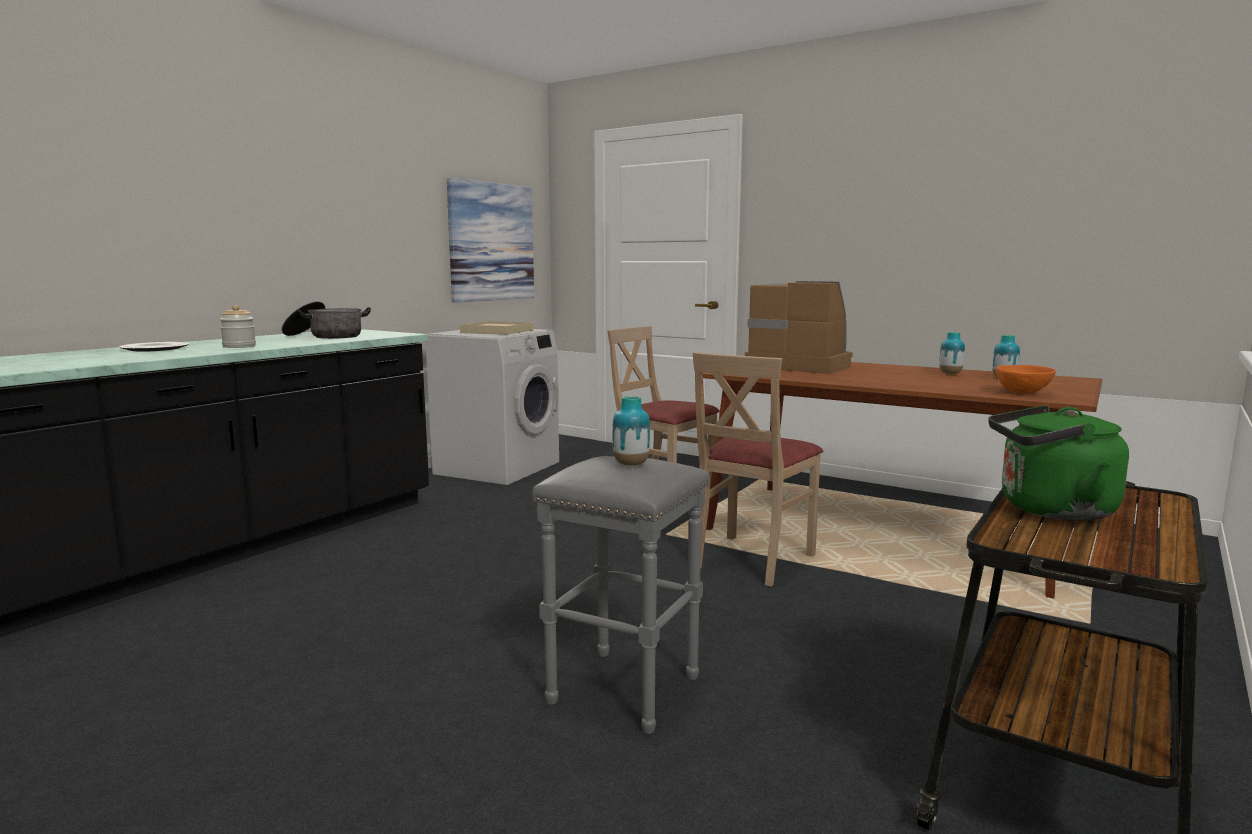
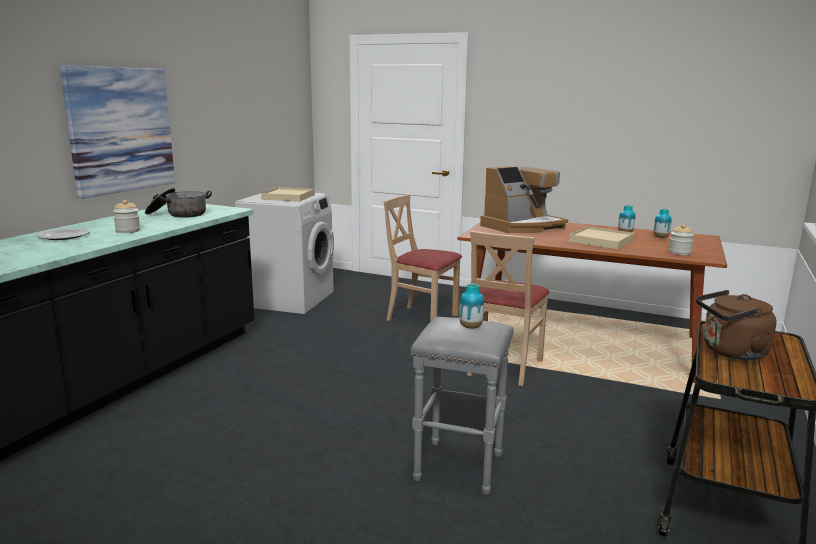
camera: 10 degrees left, 5 degrees up
(491, 242) = (273, 123): picture -> picture (121, 130)
(799, 365) = (522, 227): coffee machine -> coffee machine turned 120 degrees clockwise
(907, 380) = (601, 241): none -> beige tray
(1024, 393) = (679, 252): orange bowl -> jar
(1050, 510) = (731, 352): green kettle -> brown kettle

